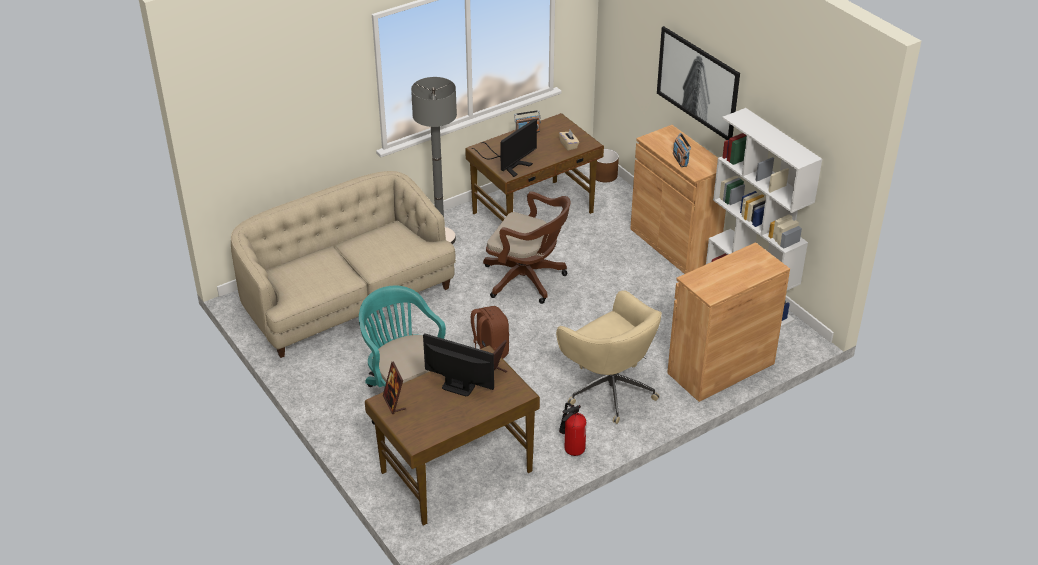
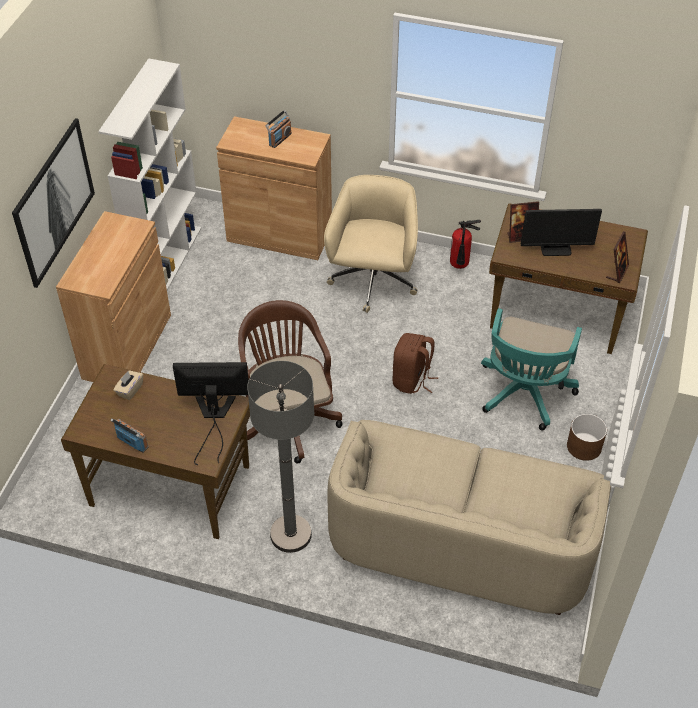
camera: 130 degrees left, 10 degrees up
(458, 386) = (556, 249): monitor -> monitor turned 75 degrees counterclockwise
(605, 175) = (40, 469): brown planter -> brown planter (583, 446)
(680, 159) = (123, 248): radio -> radio (279, 139)

